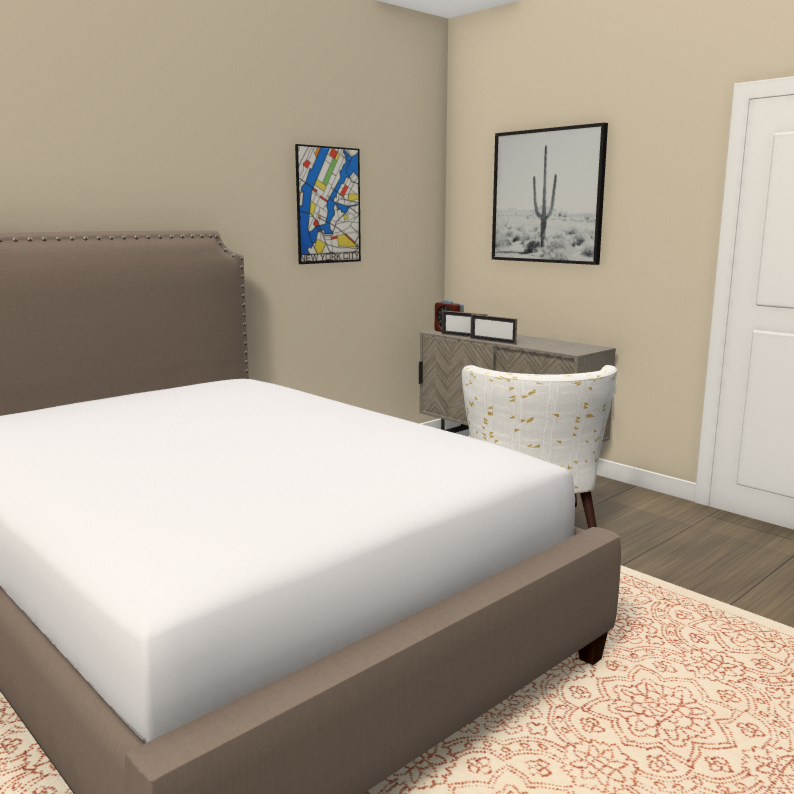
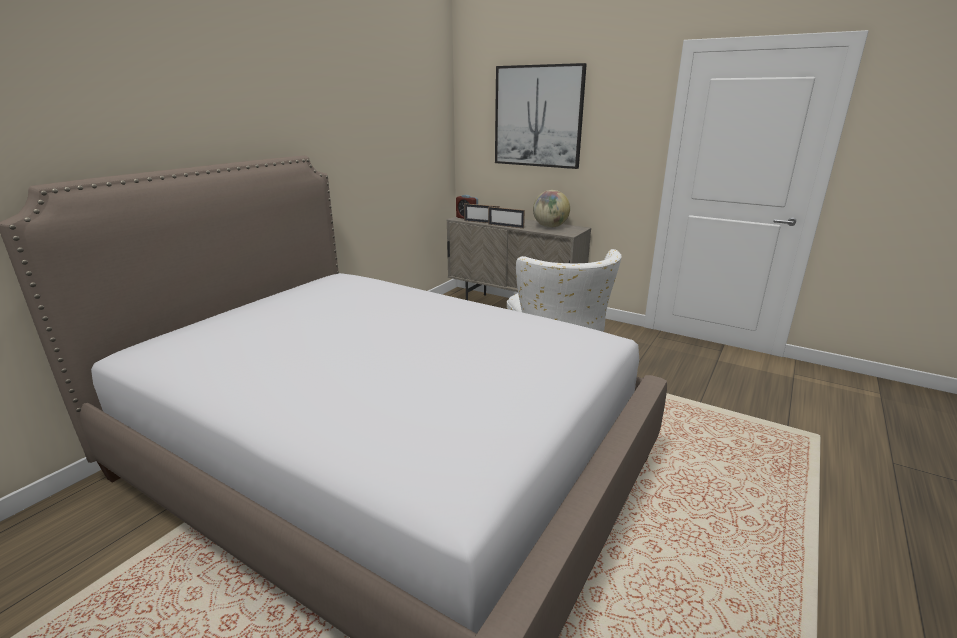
camera: 15 degrees left, 10 degrees up
(328, 205) = (379, 126): picture -> none
(555, 344) = (550, 227): none -> globe

